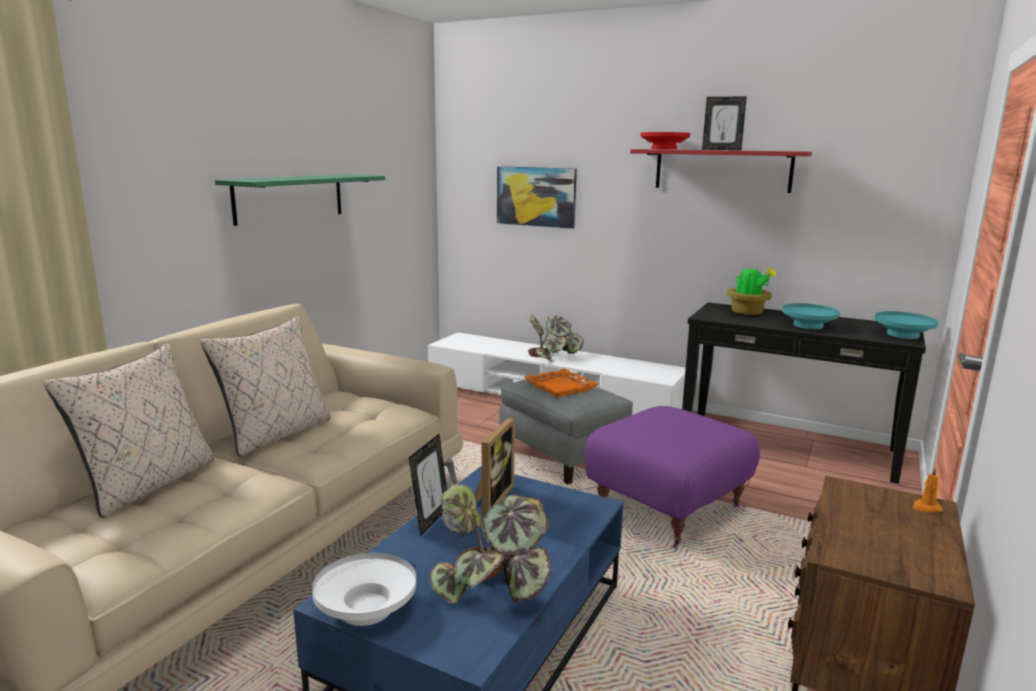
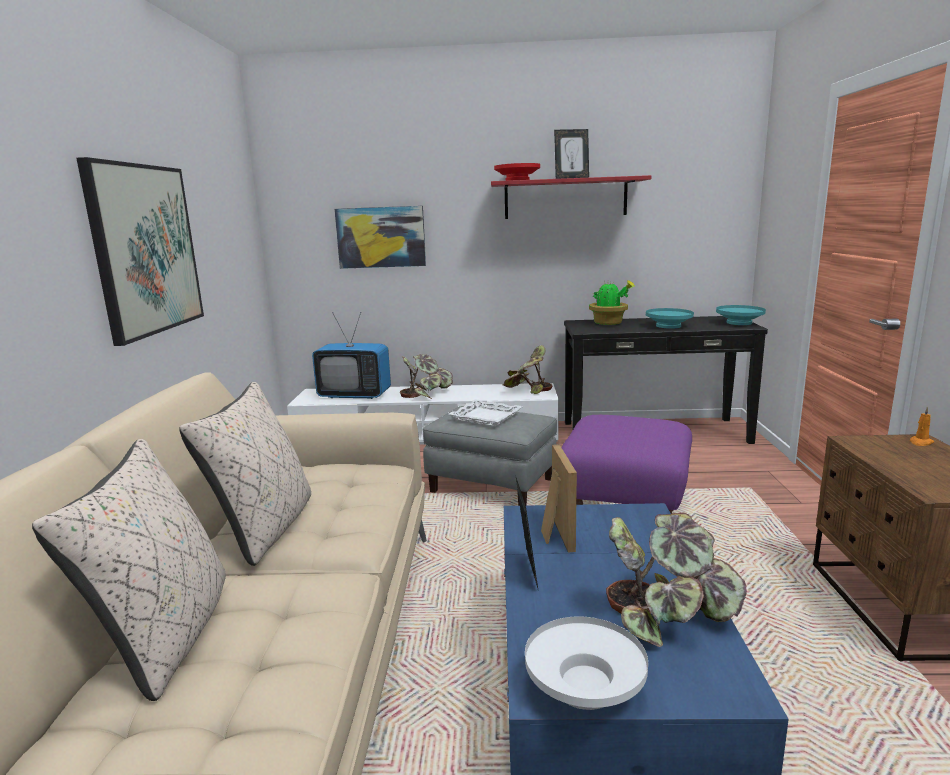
camera: 25 degrees left, 0 degrees up
(290, 198) = (145, 249): green shelf -> picture
(491, 346) = (355, 395): none -> television
(560, 387) = (485, 417): orange tray -> white tray
(653, 370) = (527, 390): none -> potted plant

